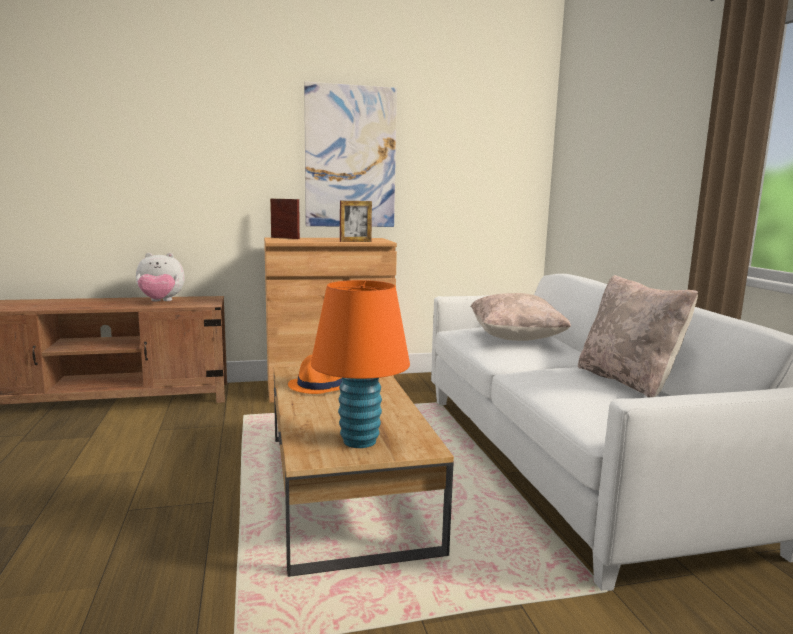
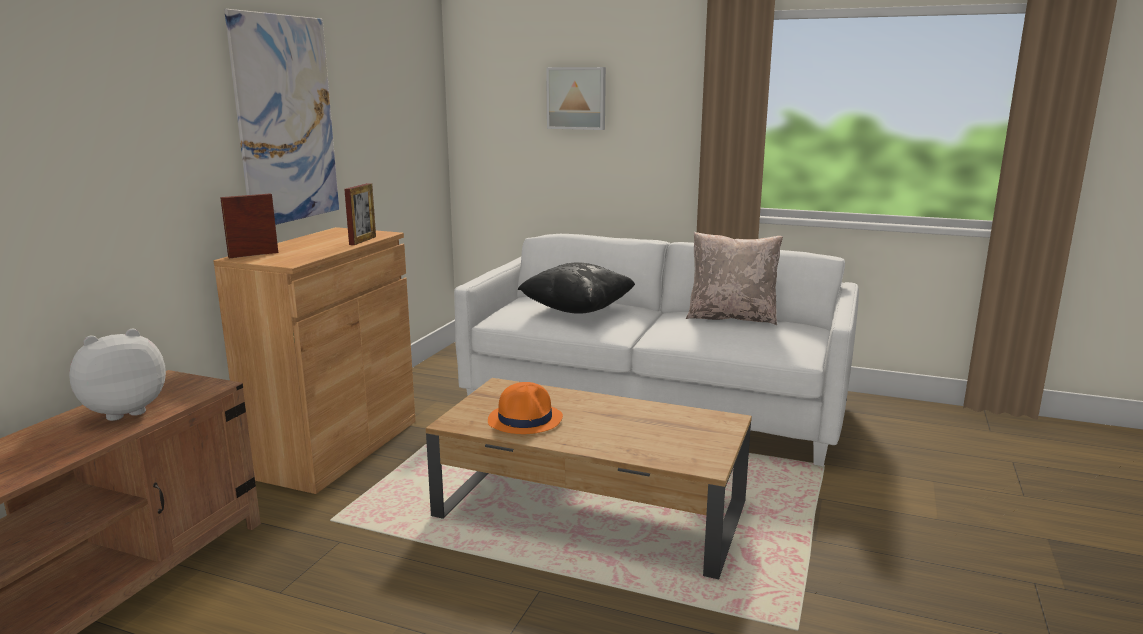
camera: 55 degrees left, 5 degrees up
(160, 302) = (124, 411): plush toy -> plush toy turned 150 degrees counterclockwise
(360, 441) = (691, 438): orange table lamp -> none
(515, 338) = (577, 309): beige pillow -> black pillow
(625, 146) = (577, 98): none -> picture

